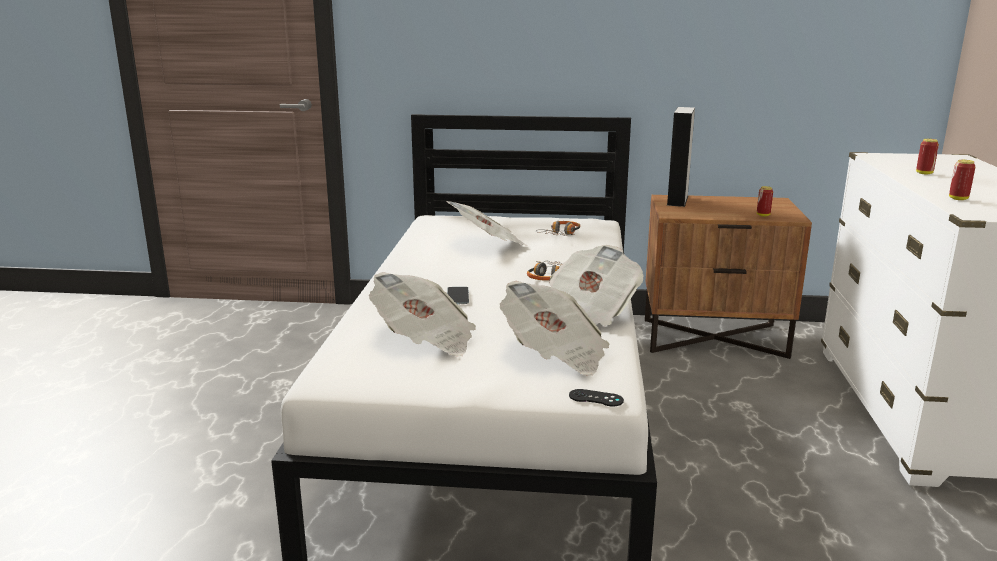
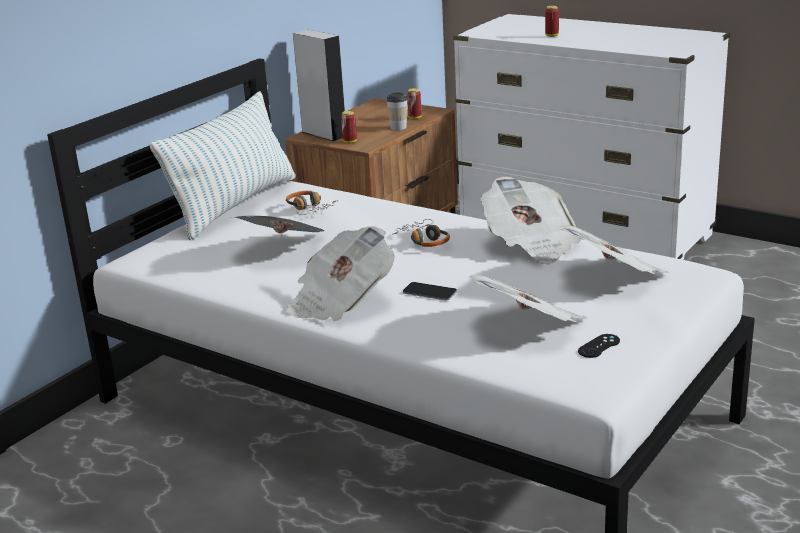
camera: 60 degrees left, 5 degrees up
(418, 275) = (340, 301): none -> newspaper
(546, 219) = (235, 206): none -> pillow
(596, 398) = (707, 280): black game controller -> black game controller (599, 346)
(731, 215) = (398, 127): none -> cup
(958, 199) = (633, 46): can -> can (350, 142)

